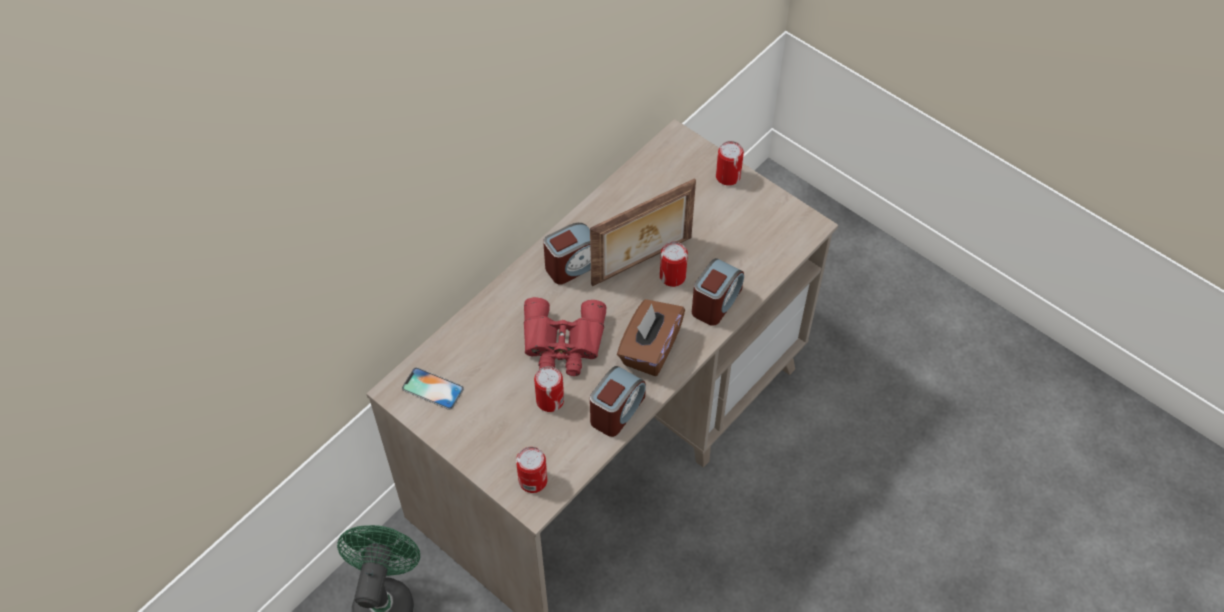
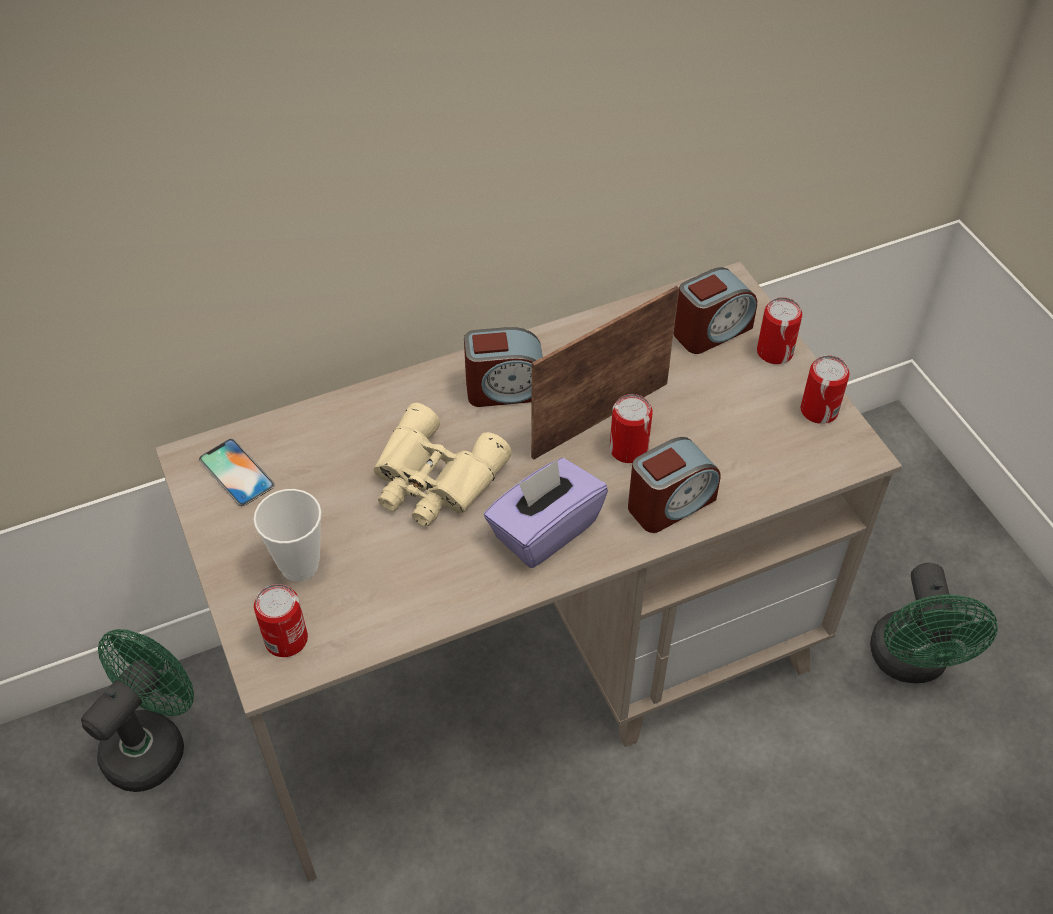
camera: 25 degrees right, 5 degrees down
(512, 432) = (299, 566): none -> cup
(550, 400) = (372, 545): can -> can (819, 410)
(563, 344) = (433, 480): red binoculars -> beige binoculars
(617, 410) = (452, 593): alarm clock -> alarm clock (711, 330)
(643, 262) = (598, 417): picture frame -> picture frame turned 150 degrees clockwise
(650, 349) = (544, 530): brown tissue box -> purple tissue box
(854, 339) = (911, 663): none -> green fan

